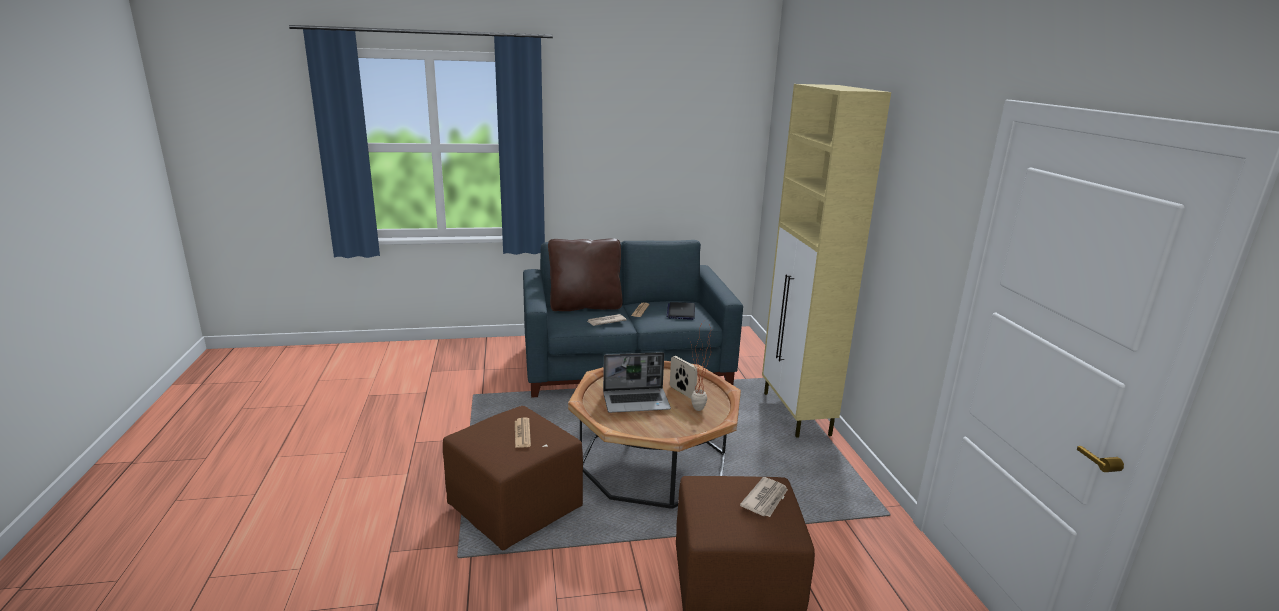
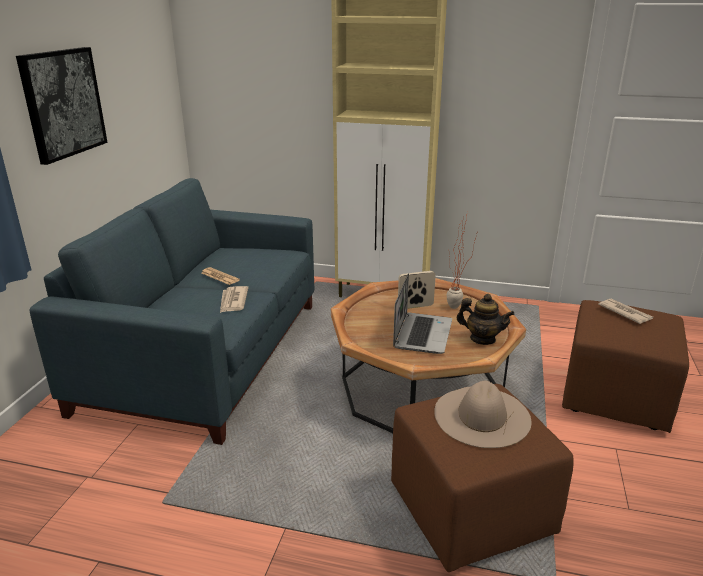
camera: 65 degrees left, 5 degrees up
(522, 433) = (482, 415): newspaper -> beige hat
(585, 306) = (162, 306): brown pillow -> none
(616, 163) = (63, 103): none -> picture
(650, 429) = (482, 339): none -> teapot
(681, 312) = (252, 257): laptop -> none

